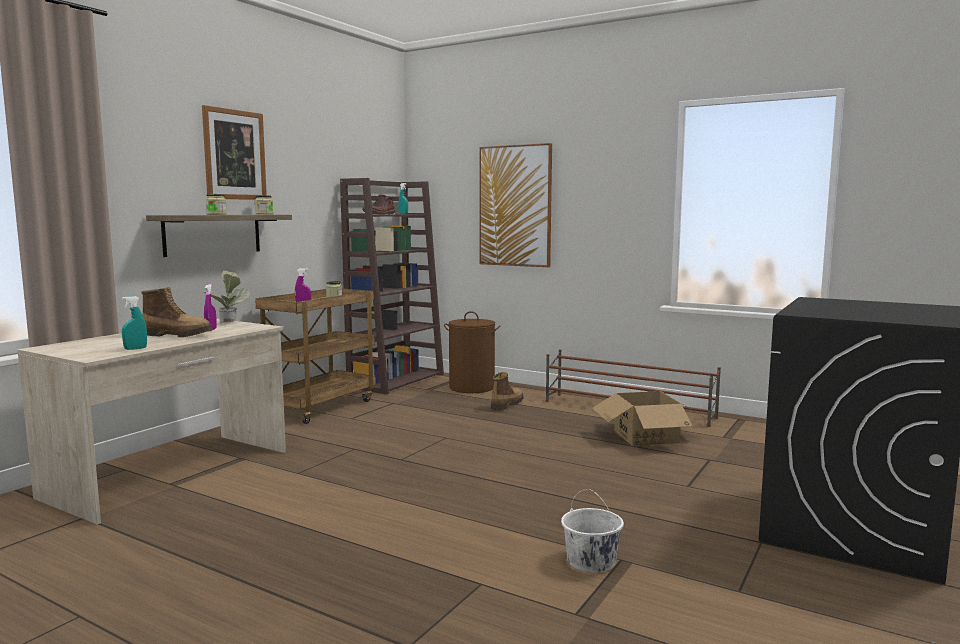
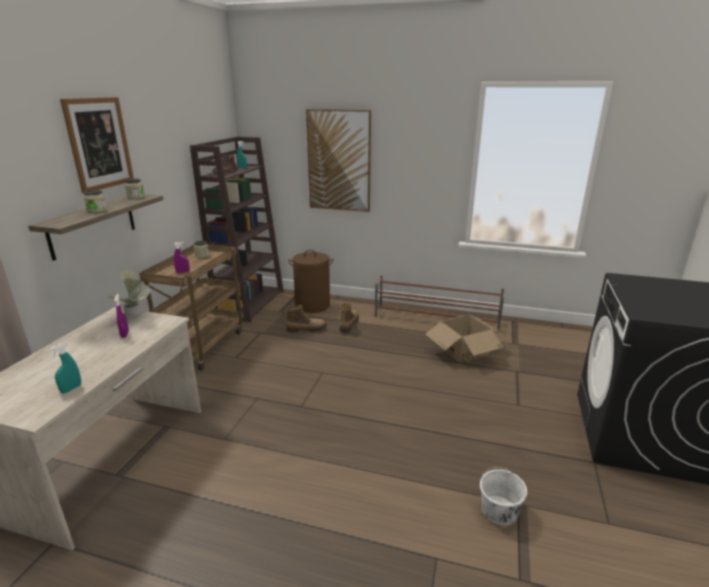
camera: 15 degrees left, 15 degrees up
(178, 335) = (99, 351): boot -> boot (306, 329)

